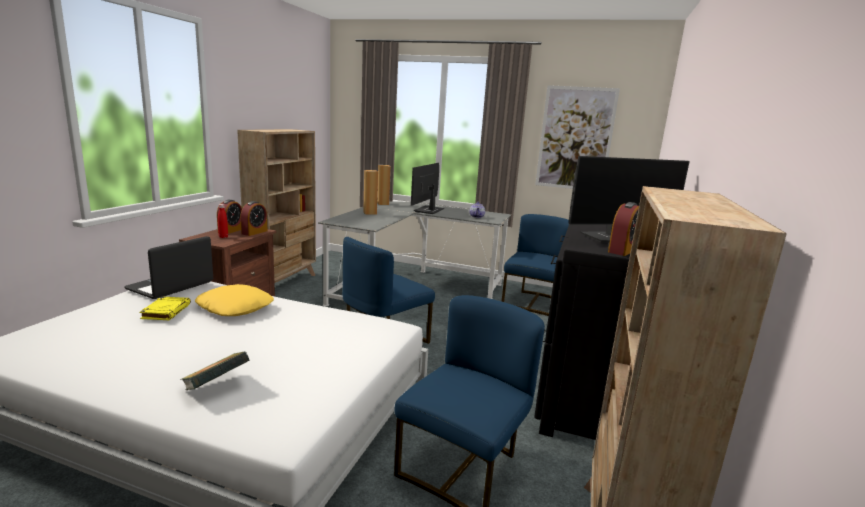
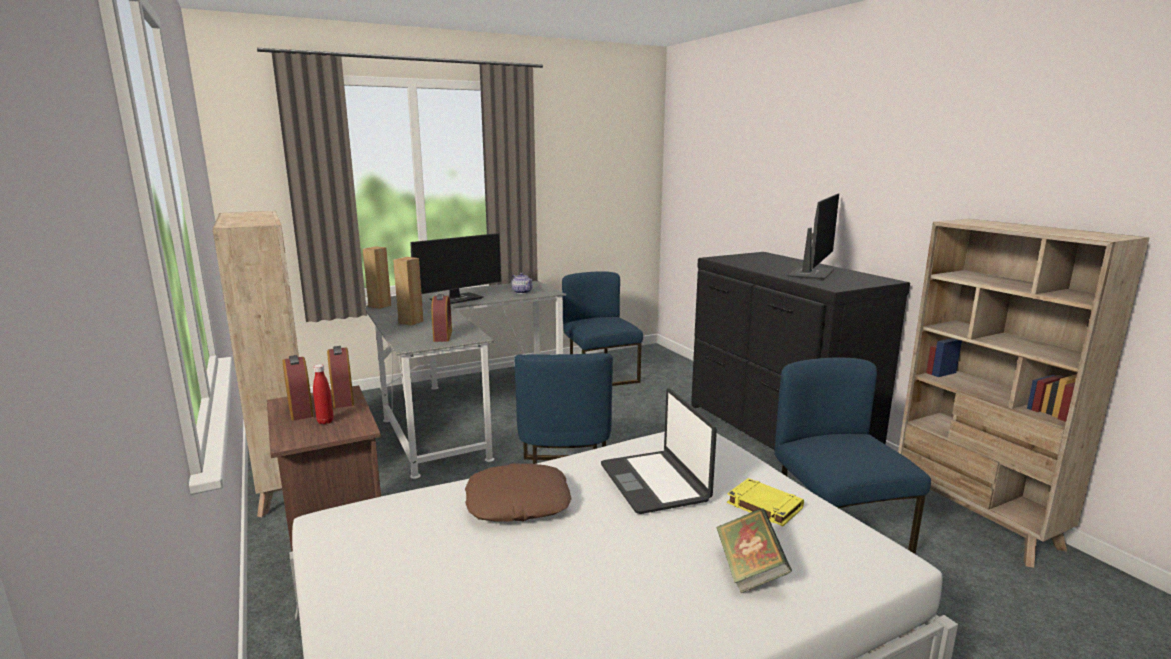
camera: 45 degrees left, 0 degrees up
(166, 311) = (468, 554): yellow book -> yellow book (763, 505)
(171, 286) = (365, 528): laptop -> laptop (655, 482)
(235, 307) = (518, 502): yellow pillow -> brown pillow
(429, 210) = (457, 299): monitor -> monitor turned 105 degrees counterclockwise
(575, 139) = (585, 178): picture -> none
(622, 250) = (852, 282): alarm clock -> alarm clock (443, 336)

